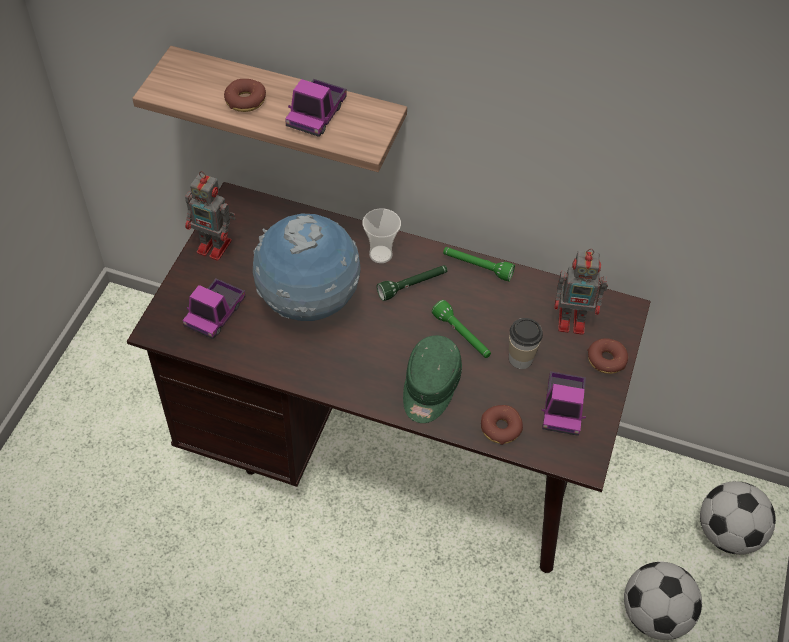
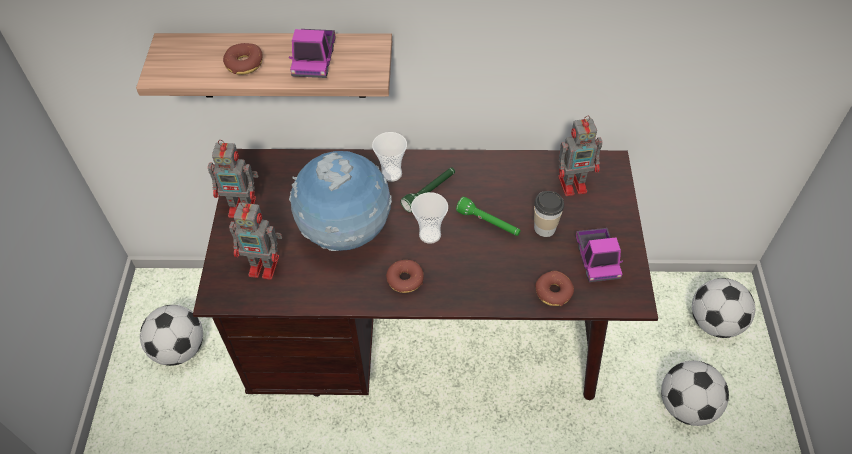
camera: 15 degrees left, 0 degrees up
(126, 380) = (179, 349): none -> football
(215, 314) = (266, 266): toy truck -> toy robot
(395, 330) = (430, 234): none -> cup
(429, 388) = (479, 275): green cap -> none
(477, 267) = (476, 162): green flashlight -> none
(606, 360) = (614, 209): donut -> donut (405, 280)

